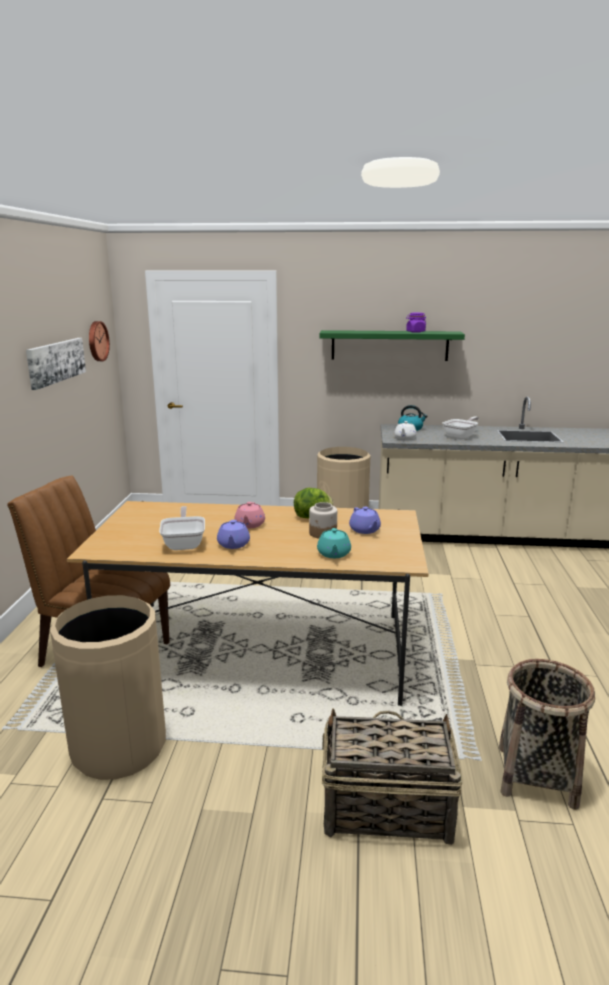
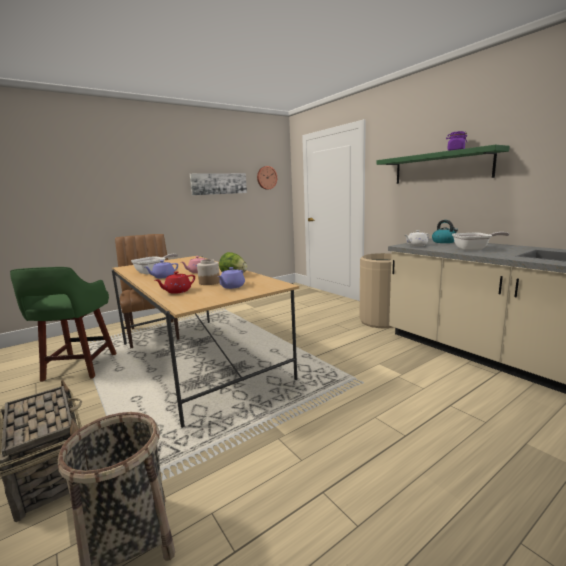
camera: 50 degrees right, 5 degrees down
(119, 747) = (79, 368): beige trash can -> green stool
(333, 554) = (177, 291): turquoise teapot -> red teapot

